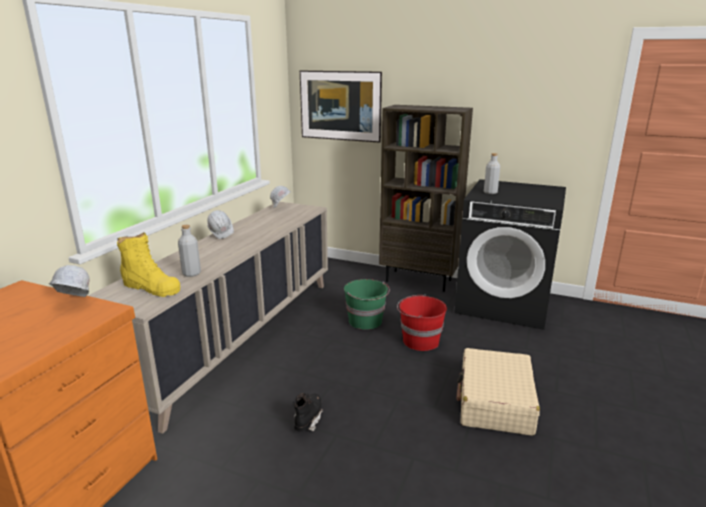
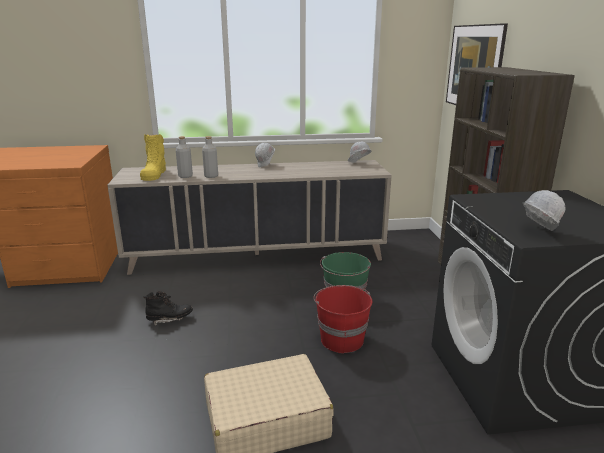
camera: 60 degrees right, 0 degrees up
(73, 303) = (79, 158): white hard hat -> white hard hat (536, 232)
(490, 192) = (510, 201): grey bottle -> grey bottle (211, 176)

